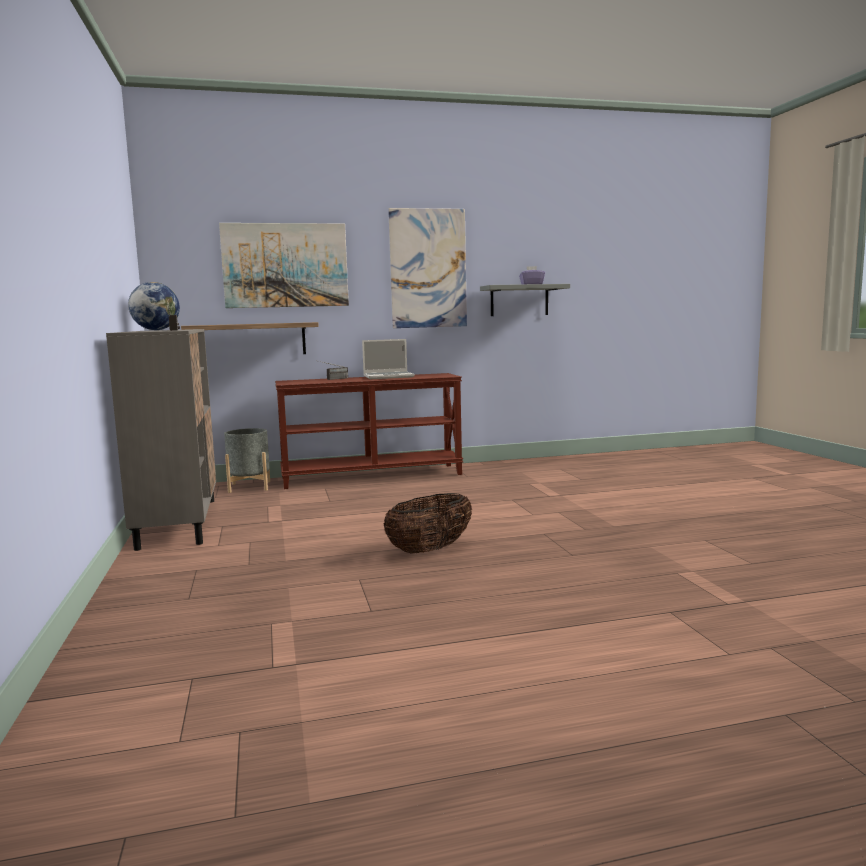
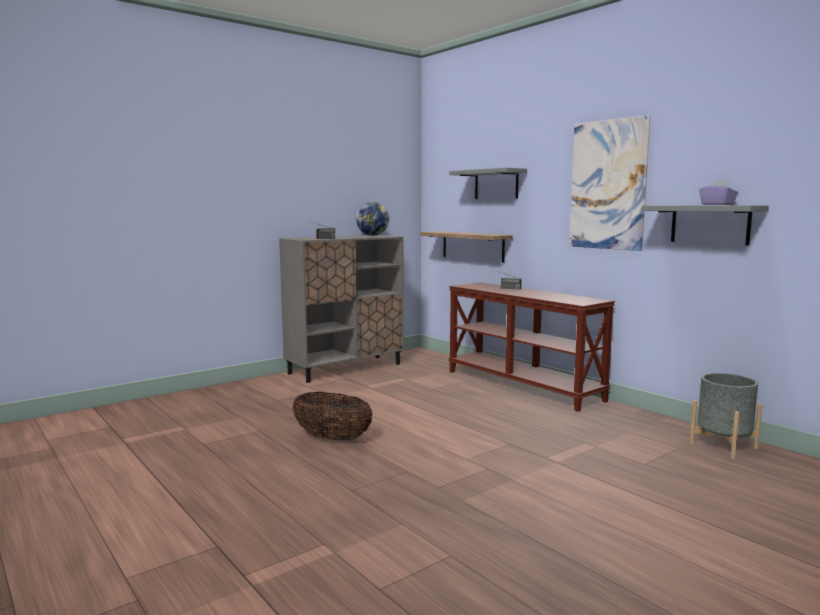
camera: 65 degrees right, 0 degrees up
(249, 487) = (444, 363): grey planter -> grey planter (723, 446)
(285, 265) = (496, 184): picture -> grey shelf
(389, 377) = (545, 294): laptop -> none

